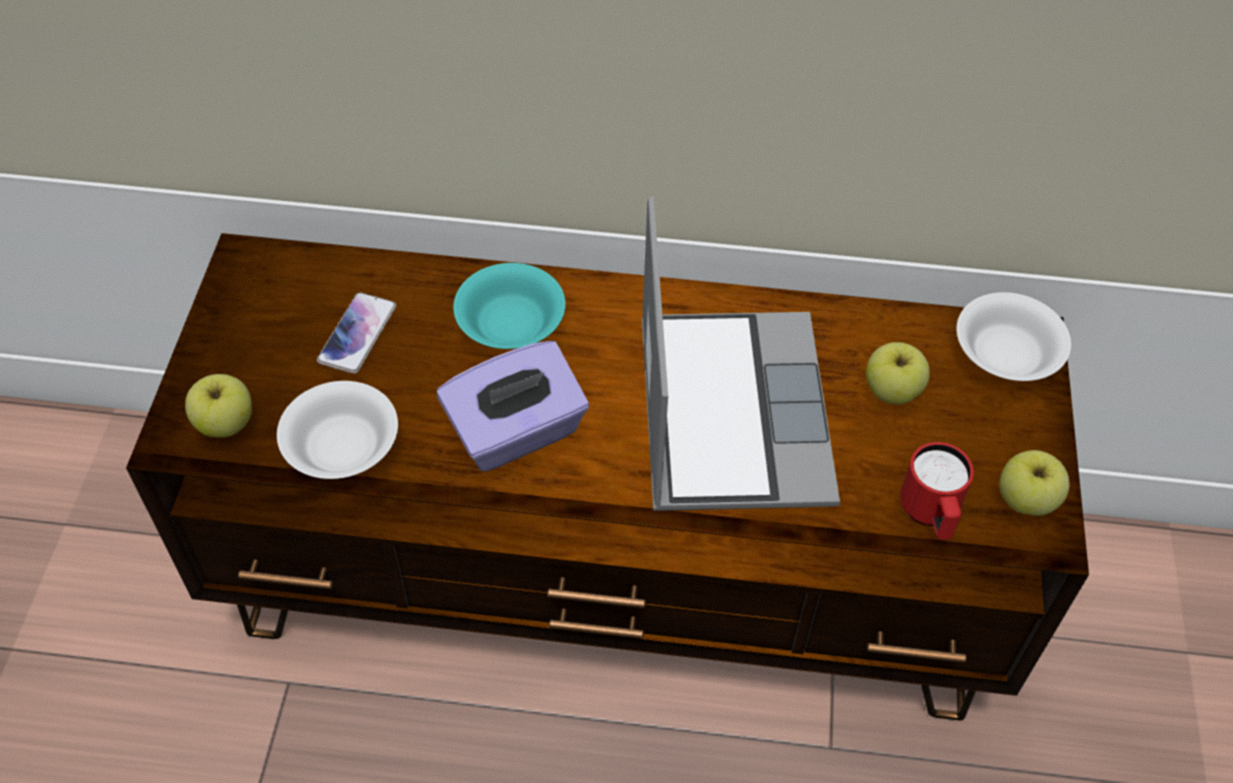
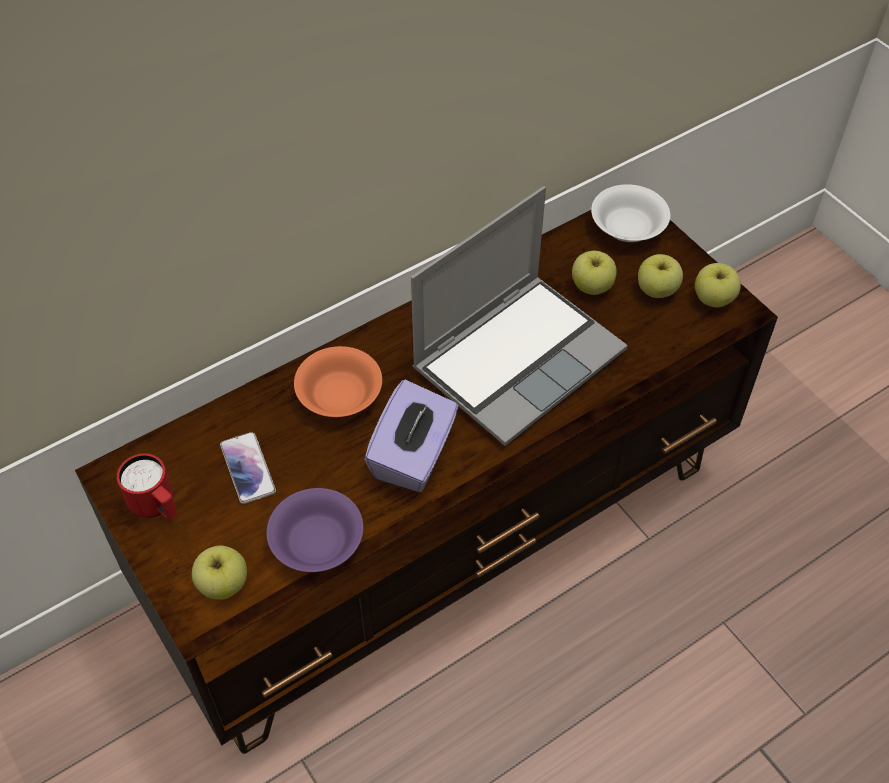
camera: 40 degrees left, 0 degrees up
(341, 448) = (317, 543): white bowl -> purple bowl
(512, 324) = (340, 394): turquoise bowl -> orange bowl
(728, 410) = (518, 358): laptop -> laptop turned 90 degrees clockwise
(930, 515) = (677, 340): red mug -> red mug (157, 507)
(965, 445) = (657, 290): none -> apple

